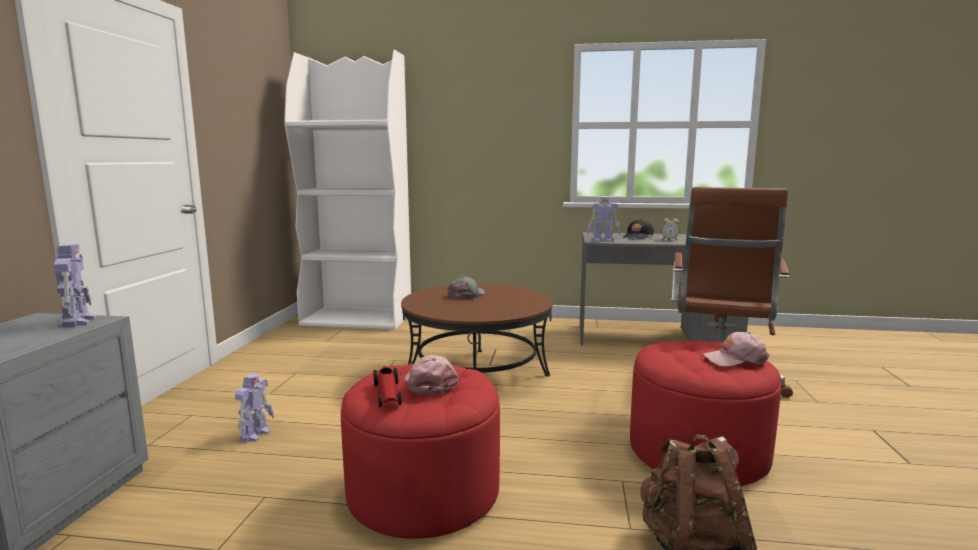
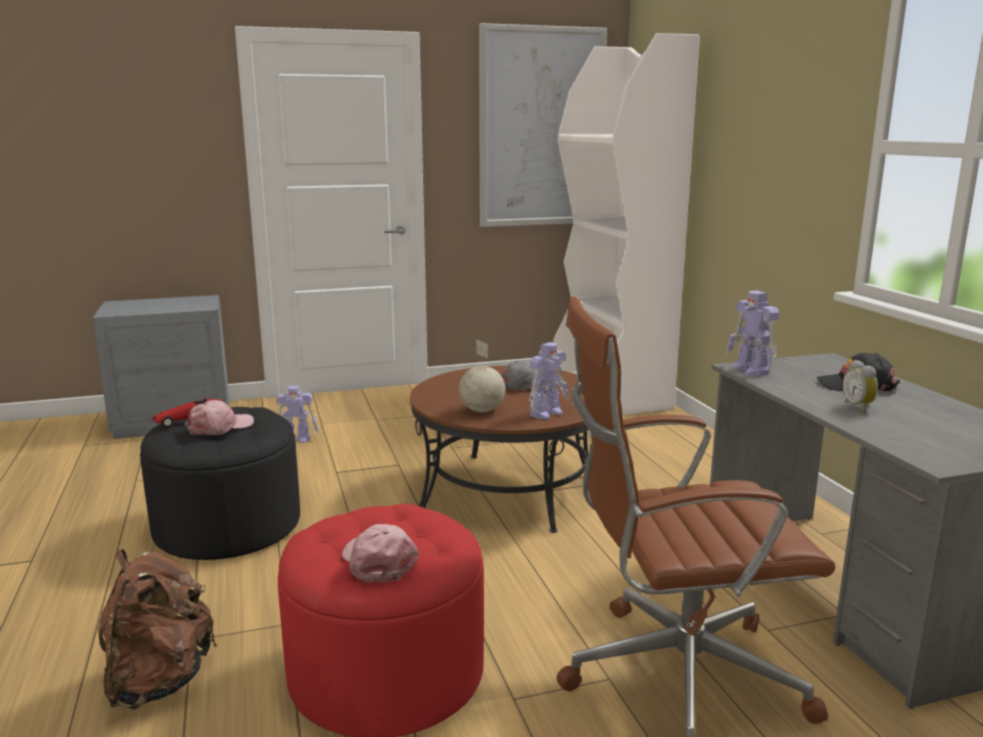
camera: 65 degrees right, 5 degrees up
(78, 321) = (199, 305): toy robot -> toy robot (547, 413)
(259, 115) = (541, 128): none -> picture
(423, 492) = (228, 526): red ottoman -> black ottoman
(504, 309) = (482, 411): none -> globe

